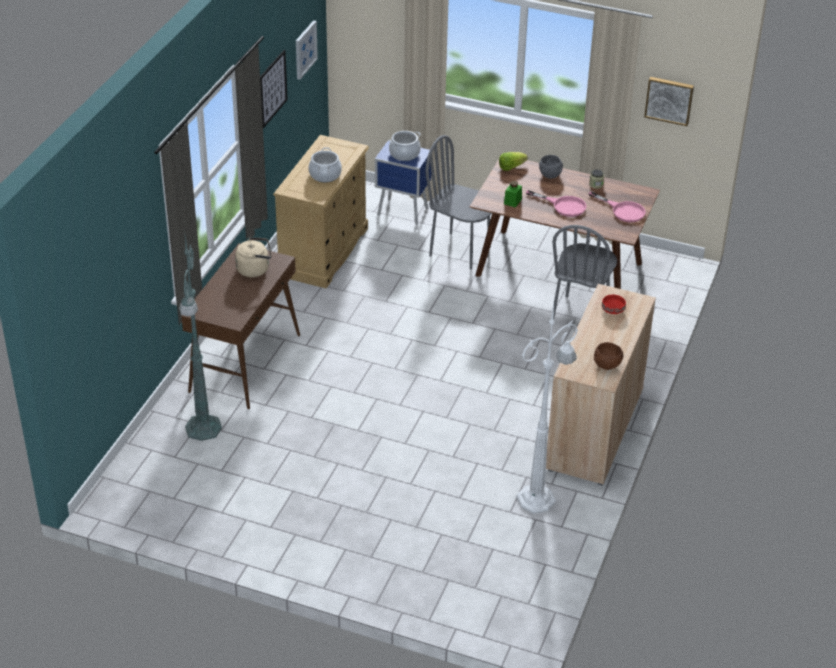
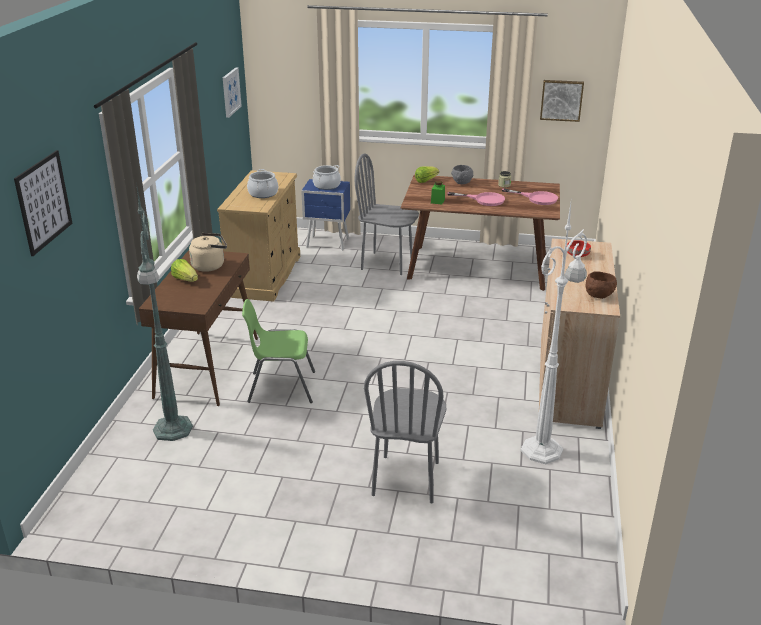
camera: 10 degrees left, 10 degrees down
(229, 285) = (185, 279): none -> lettuce
(272, 88) = (206, 114): picture -> picture (43, 202)
(311, 396) = (280, 387): none -> green chair
(580, 315) = (511, 297): grey chair -> grey chair (406, 479)

